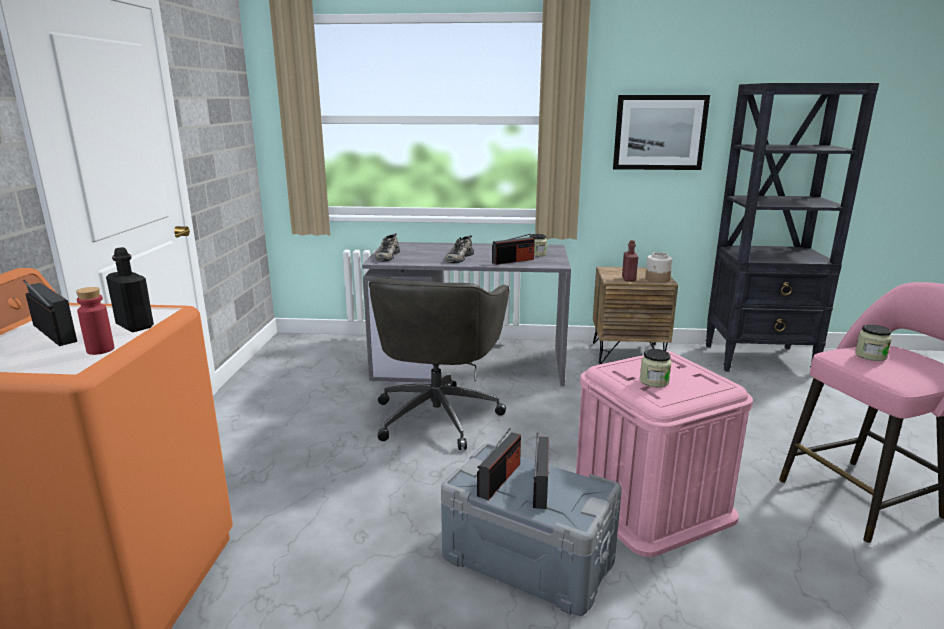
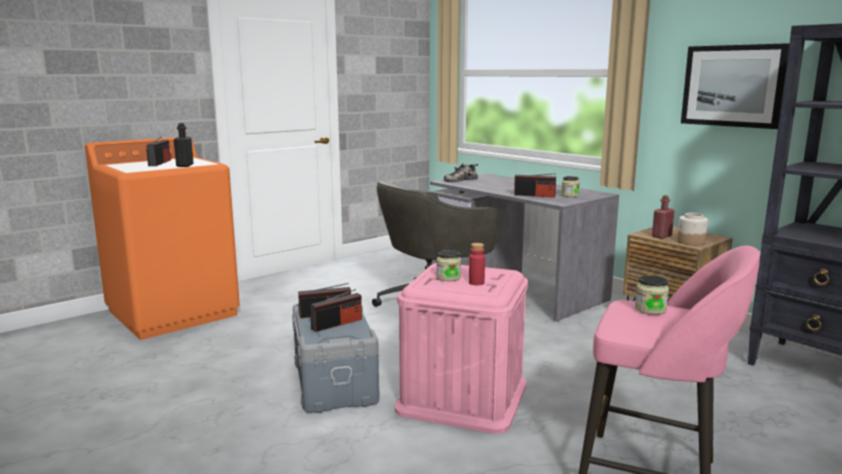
camera: 45 degrees right, 5 degrees down
(100, 350) = (152, 169): red bottle -> red bottle (476, 283)
(459, 257) = (504, 187): shoe -> none

